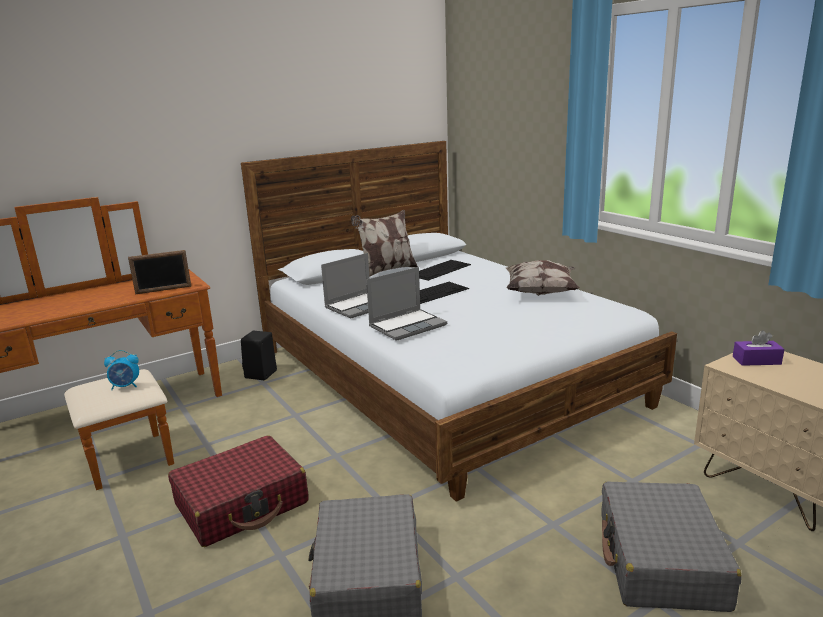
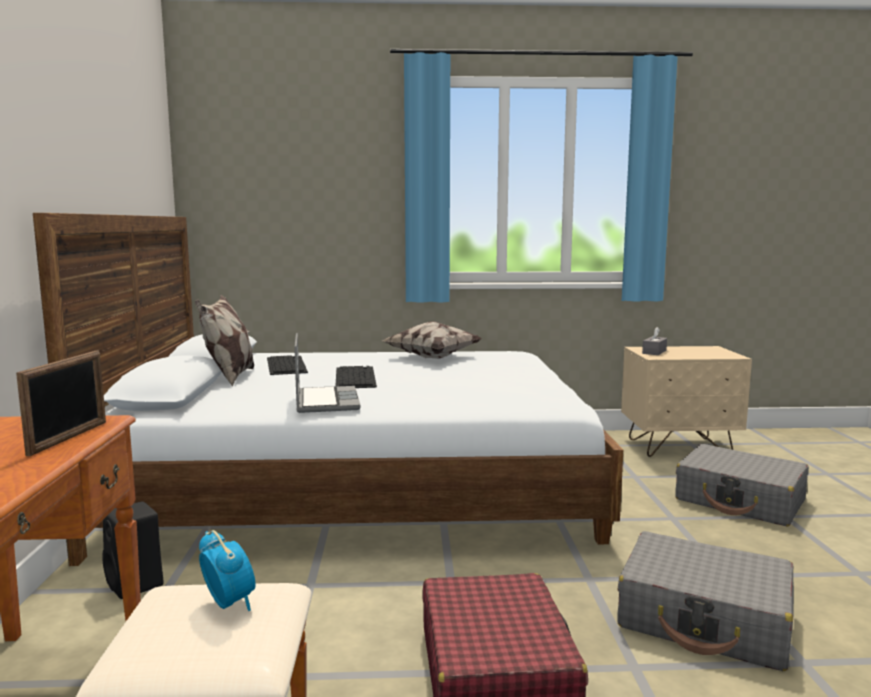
camera: 60 degrees left, 10 degrees down
(126, 386) = (229, 603): alarm clock -> alarm clock turned 60 degrees counterclockwise
(408, 325) = (436, 395): laptop -> none
(756, 360) = (654, 352): purple tissue box -> grey tissue box

